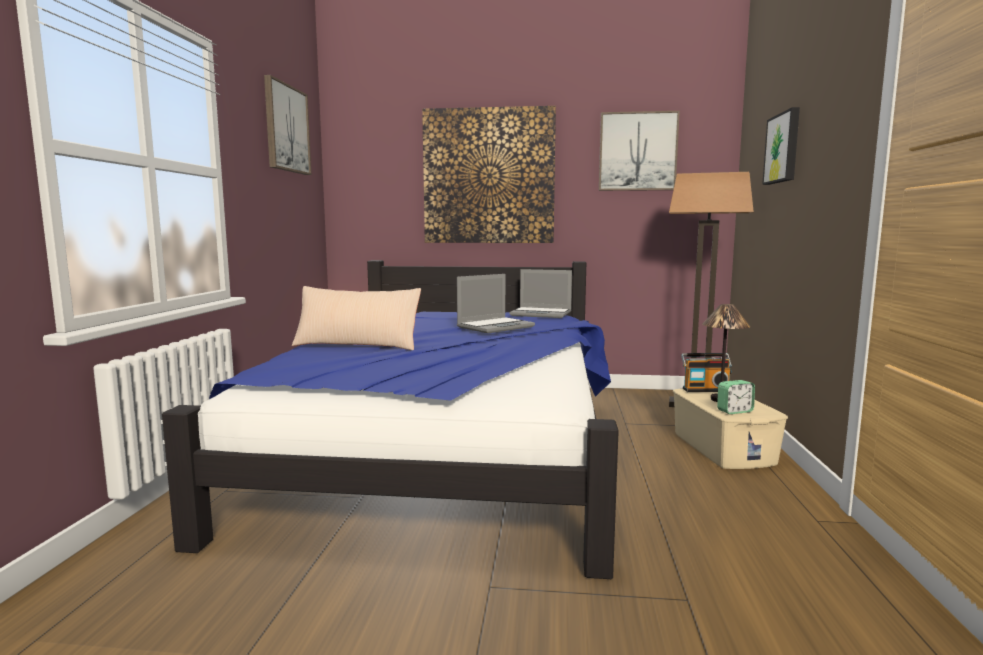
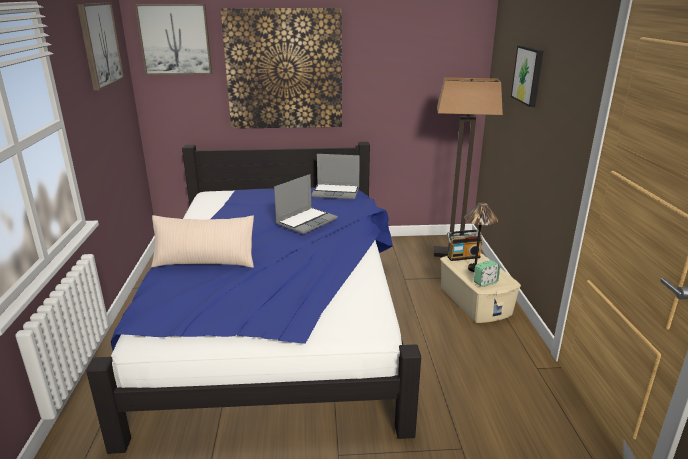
camera: 10 degrees left, 15 degrees up
(637, 151) = (411, 48): picture -> picture (175, 39)

